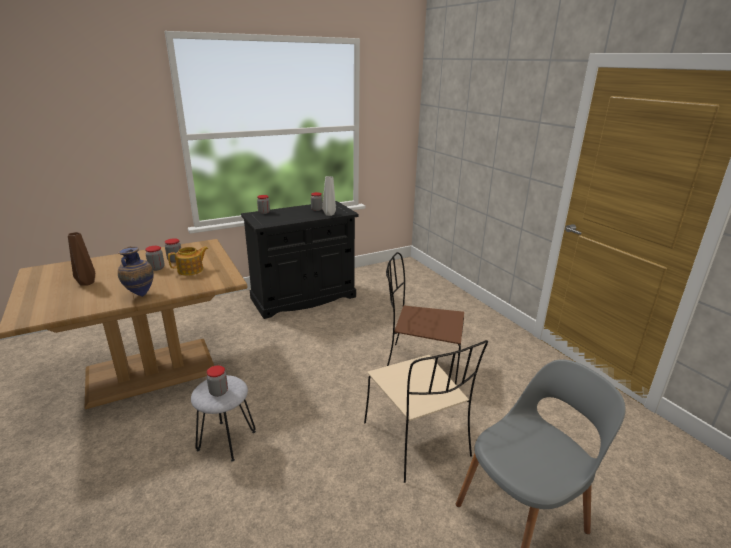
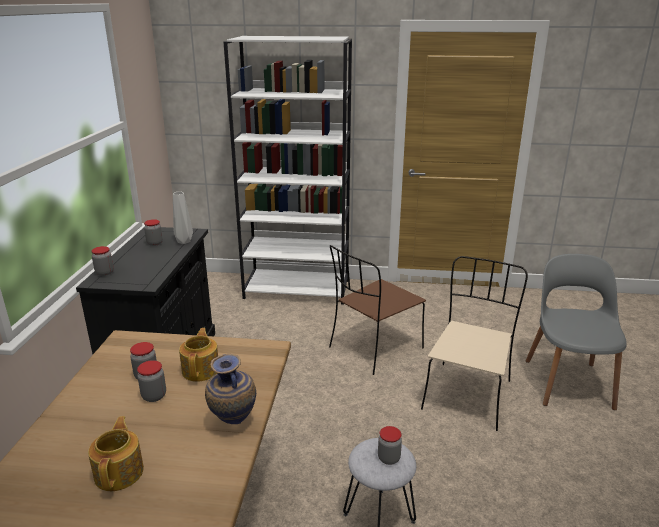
camera: 55 degrees left, 0 degrees up
(87, 283) = (120, 472): brown vase -> teapot
(417, 441) = (467, 393): beige chair -> beige chair turned 75 degrees counterclockwise
(452, 302) = (297, 289): none -> white bookcase

